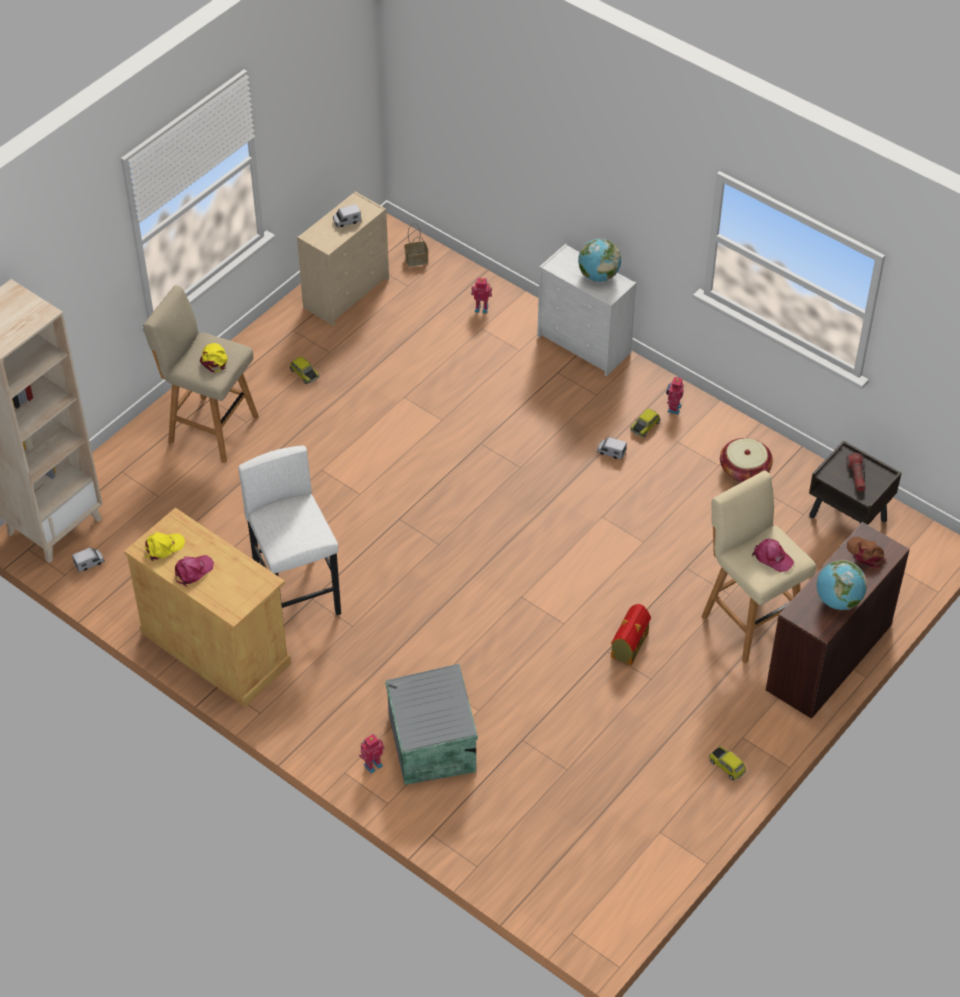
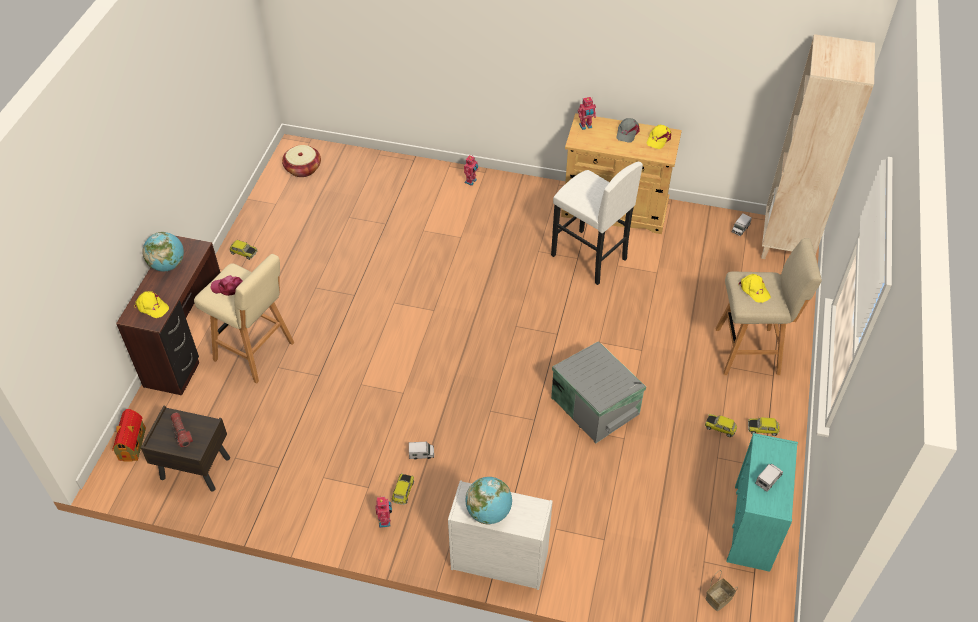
camera: 155 degrees right, 0 degrees up
(193, 571) = (627, 132): pink cap -> grey cap
(265, 359) = (762, 428): none -> toy car
(347, 292) = (751, 529): beige dresser -> turquoise dresser
(430, 744) = (442, 203): grey storage box -> grey storage box (595, 404)
(481, 308) = (619, 564): toy robot -> toy robot (585, 126)
(629, 646) = (340, 304): toy house -> toy house (132, 443)
(744, 470) = (299, 481): basket -> basket (303, 168)
(865, 553) = (152, 307): brown cap -> yellow cap

